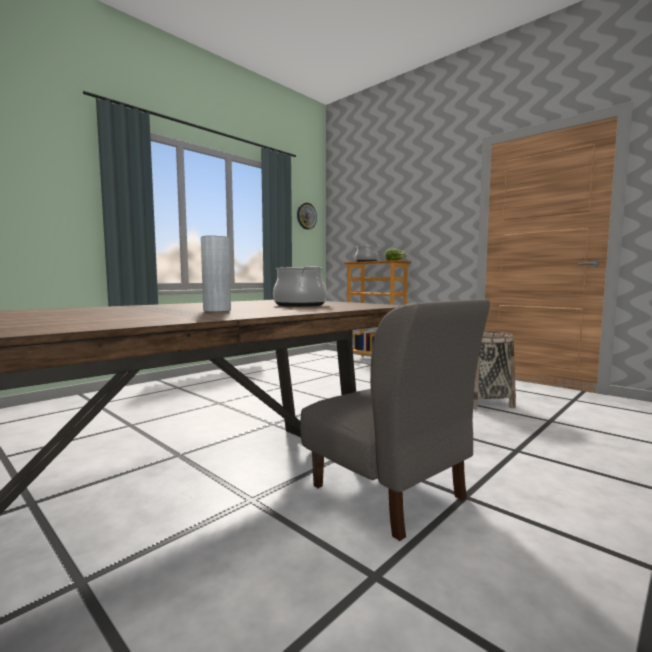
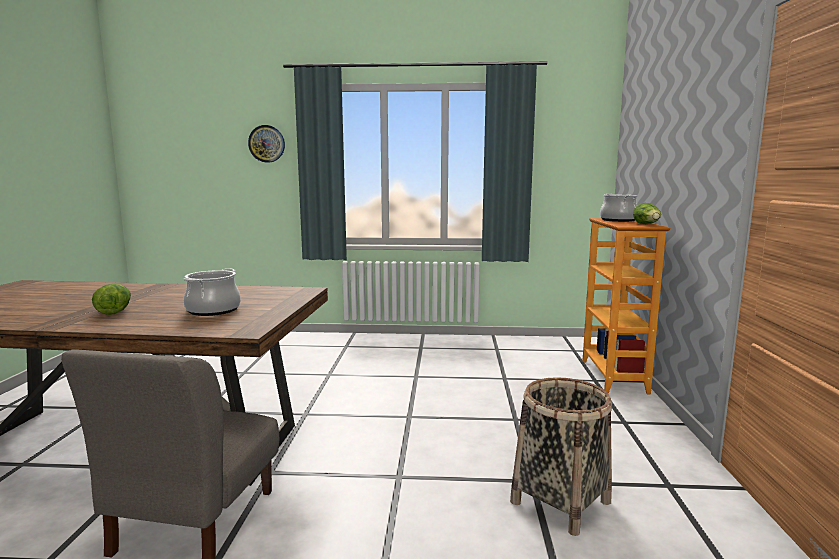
camera: 50 degrees right, 5 degrees up
(217, 311) = (114, 310): grey vase -> lettuce
(306, 216) = (574, 144): wall clock -> wall clock (266, 143)

